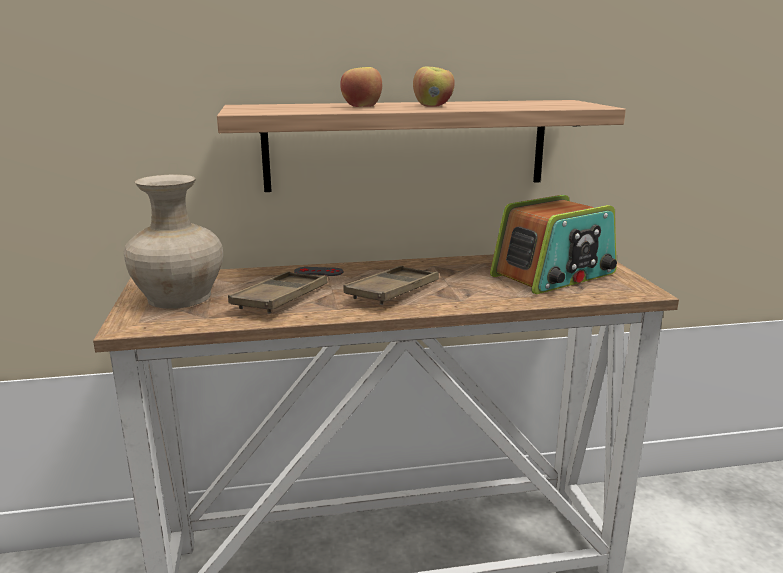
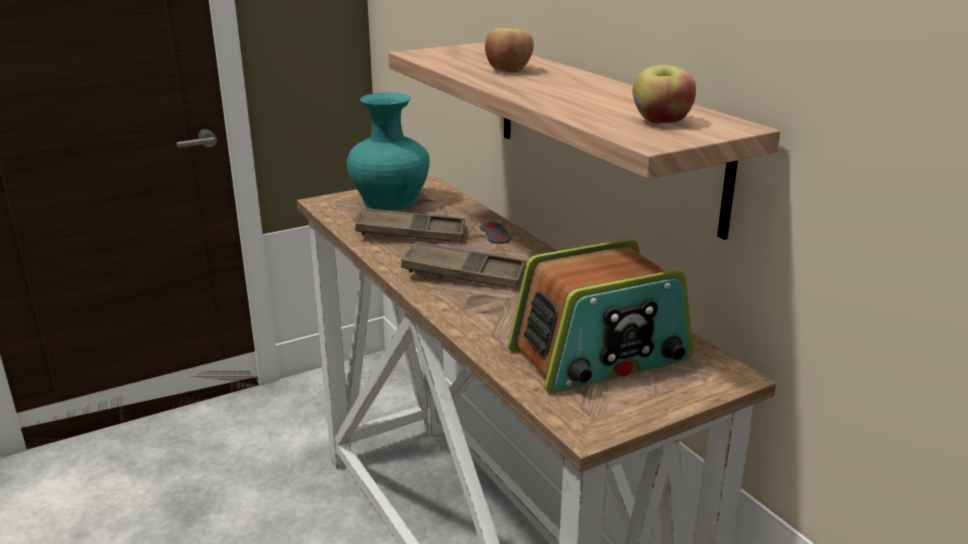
camera: 70 degrees right, 5 degrees up
(178, 297) = (390, 200): beige vase -> turquoise vase
(433, 106) = (551, 87): apple -> apple (661, 122)
(554, 275) = (600, 356): radio -> radio turned 60 degrees counterclockwise

